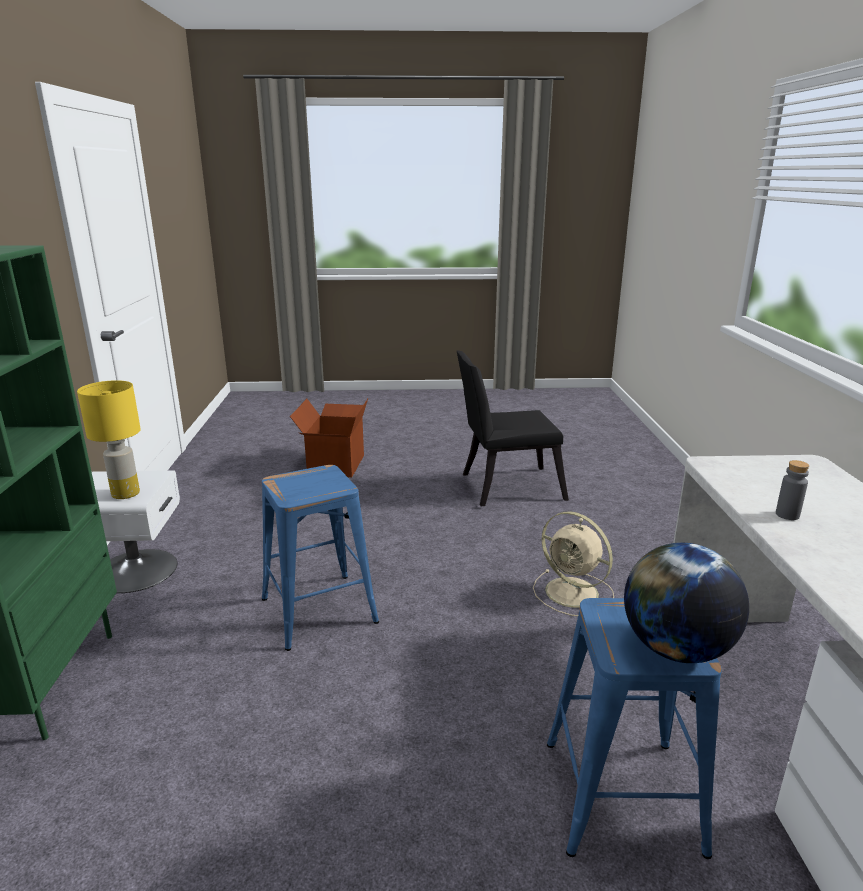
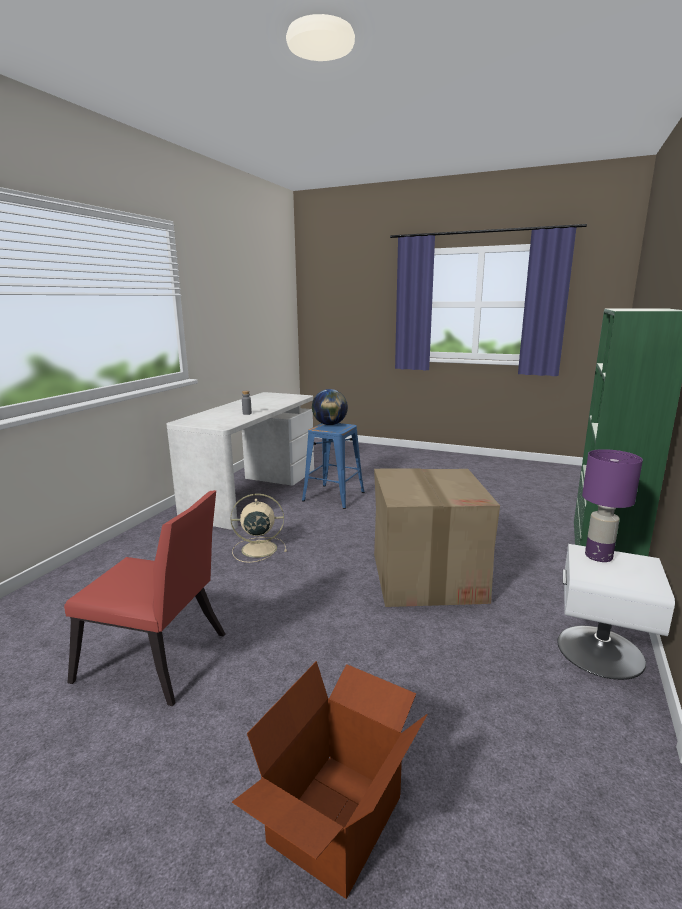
camera: 155 degrees left, 5 degrees down
(125, 494) = (599, 556): yellow table lamp -> purple table lamp
(319, 610) = (427, 576): blue stool -> cardboard box
(505, 486) = (159, 661): black chair -> red chair
(574, 593) = (257, 549): beige fan -> beige fan turned 75 degrees counterclockwise

